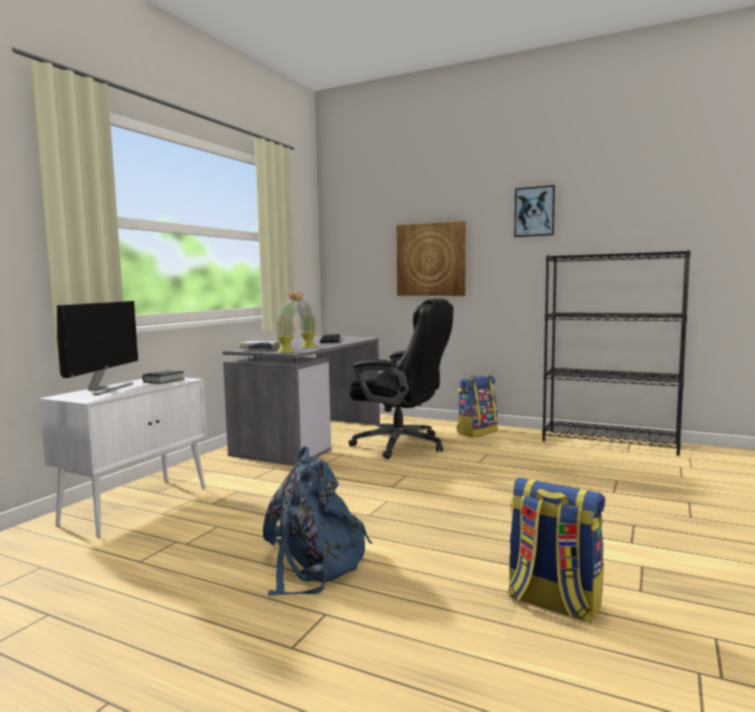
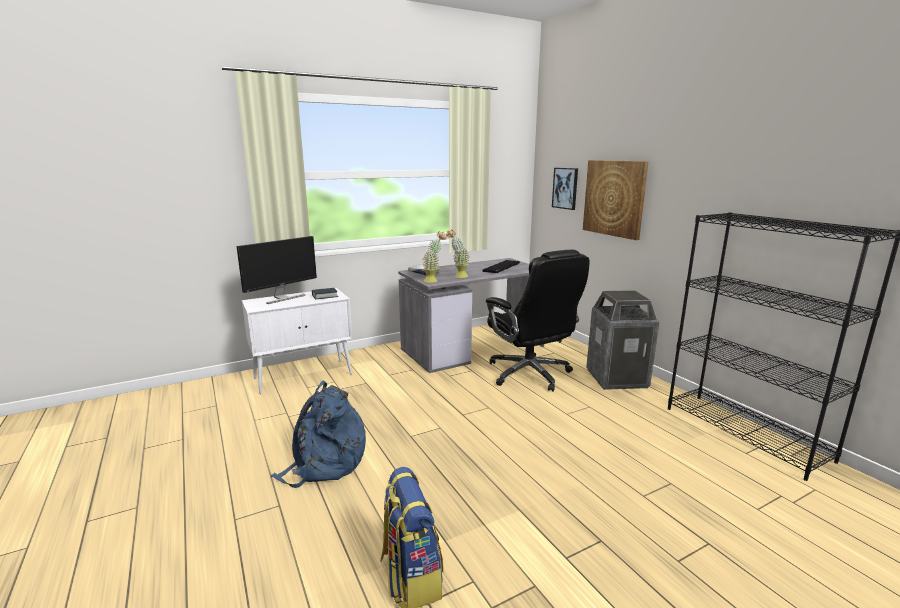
camera: 35 degrees right, 10 degrees up
(476, 432) = (617, 378): backpack -> trash can
(534, 211) = (717, 156): picture -> picture (565, 188)

